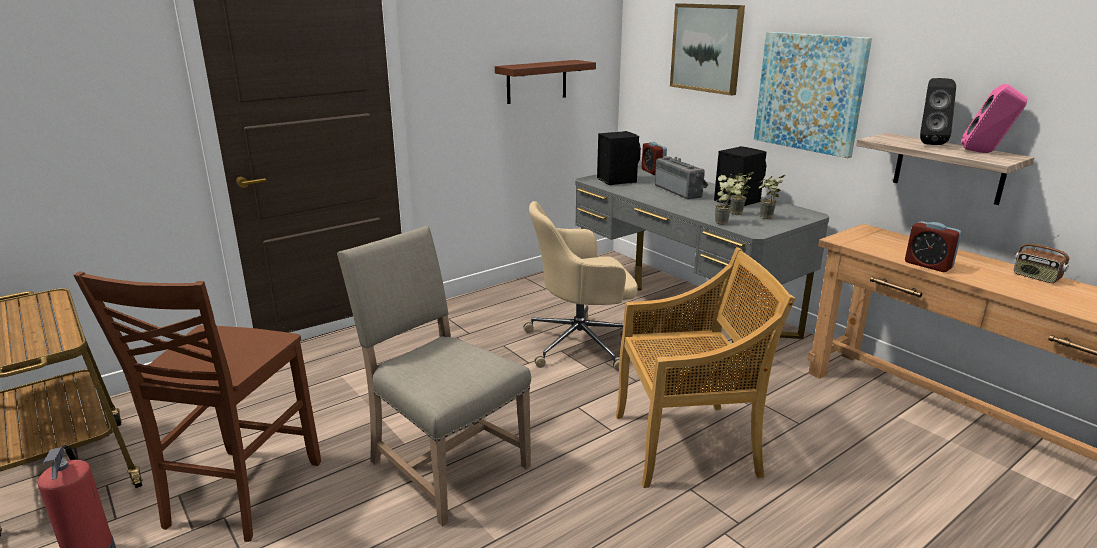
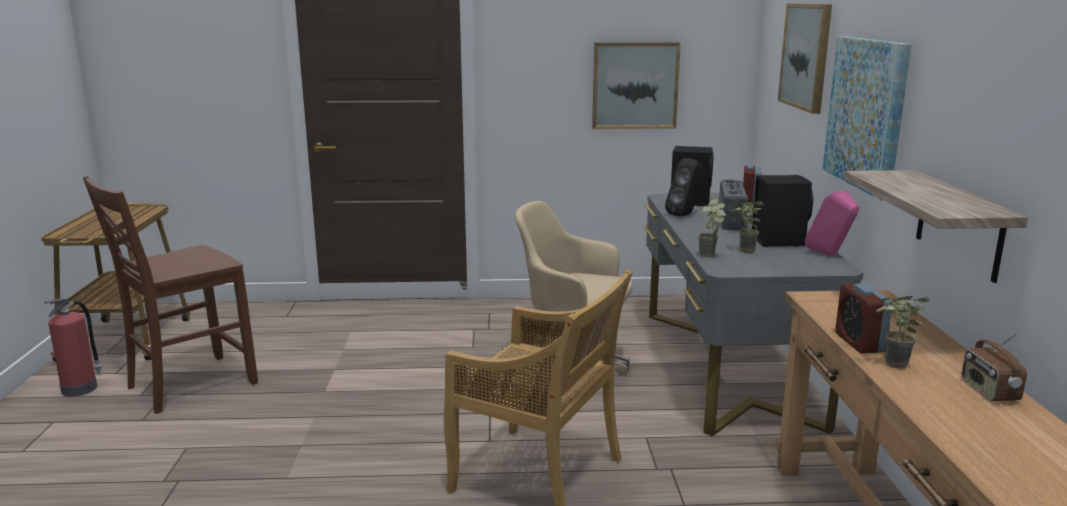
camera: 35 degrees right, 5 degrees down
(443, 463) = (329, 414): beige chair -> none
(536, 81) = (635, 85): brown shelf -> picture
(765, 218) = (770, 261): potted plant -> potted plant (891, 365)
(928, 143) = (924, 185): black speaker -> black speaker (685, 215)
(985, 152) = (967, 203): pink speaker -> pink speaker (830, 255)

